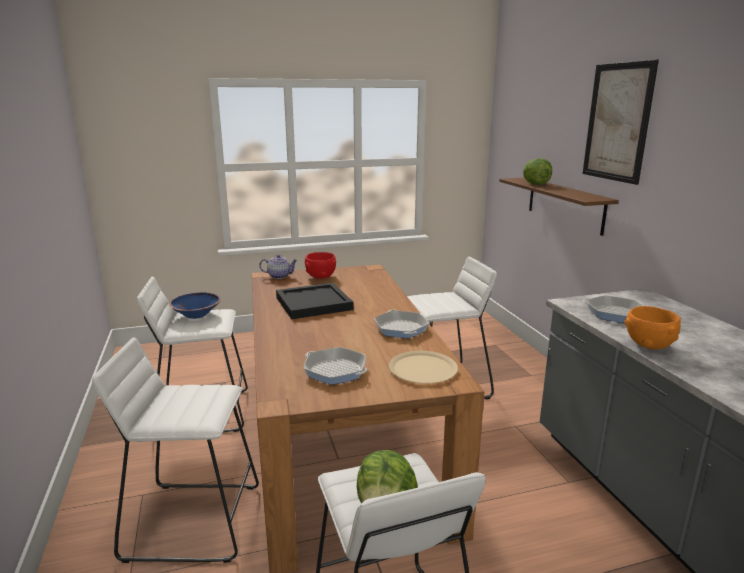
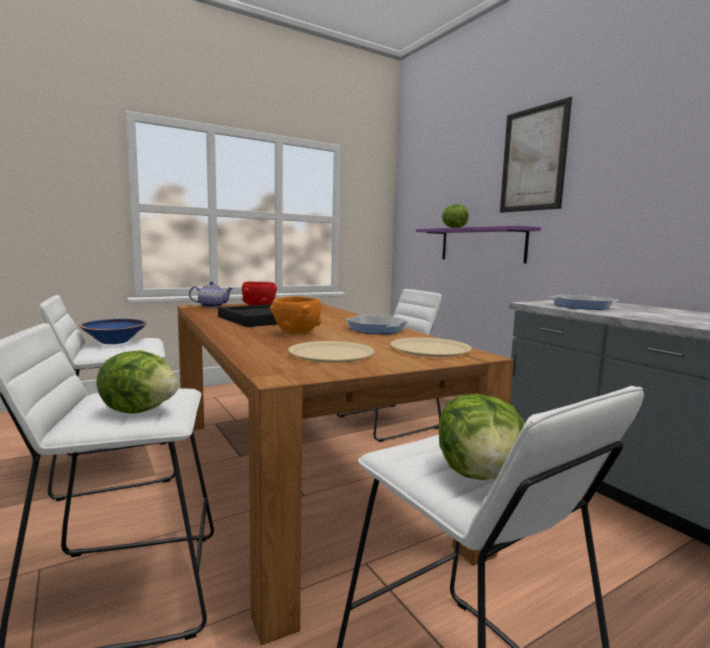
camera: 15 degrees left, 10 degrees down
(192, 410) = (140, 410): none -> lettuce
(335, 370) = (331, 353): frying pan -> beige plate
(565, 204) = (481, 245): brown shelf -> purple shelf
(648, 345) = (641, 317): orange bowl -> orange bowl (296, 333)

